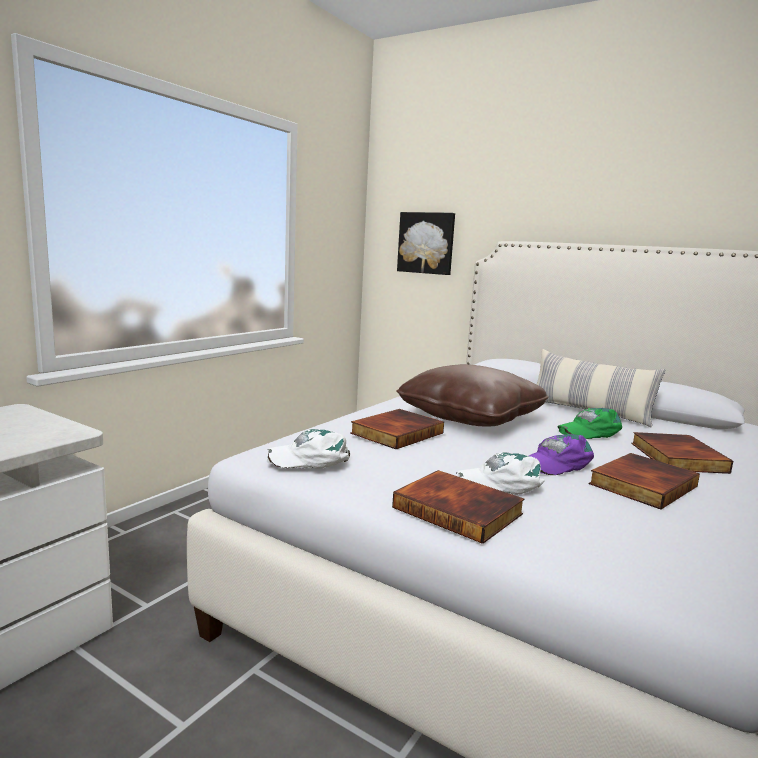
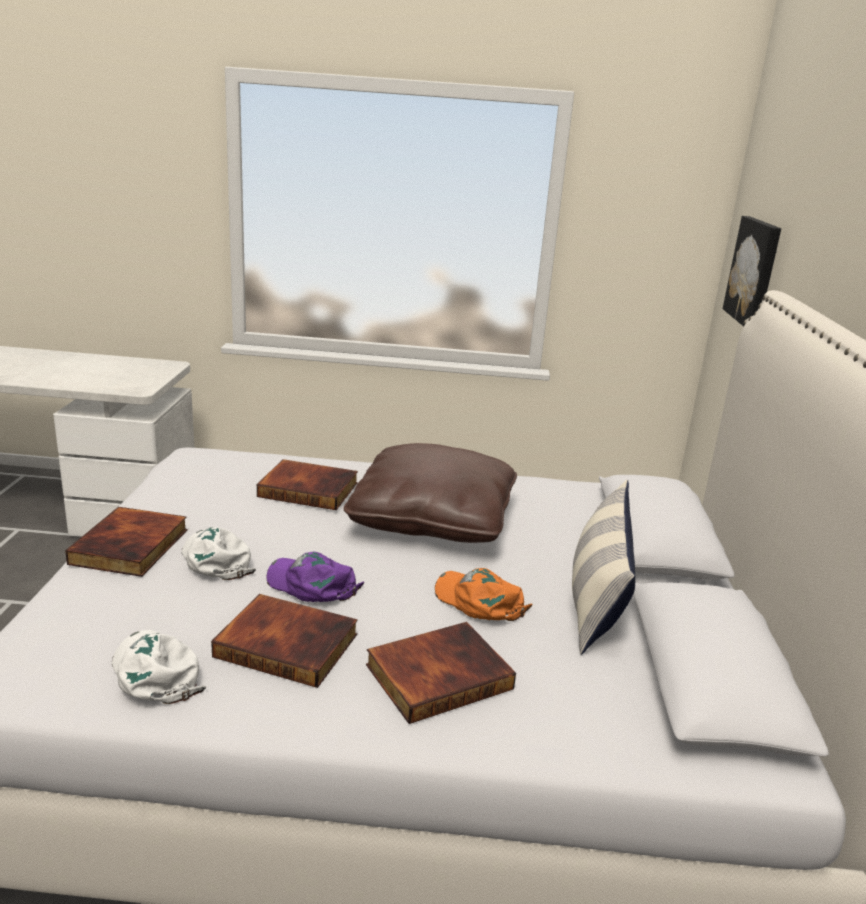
camera: 60 degrees right, 10 degrees up
(310, 459) = (196, 470): white cap -> white cap (155, 672)
(589, 431) = (479, 601): green cap -> orange cap

